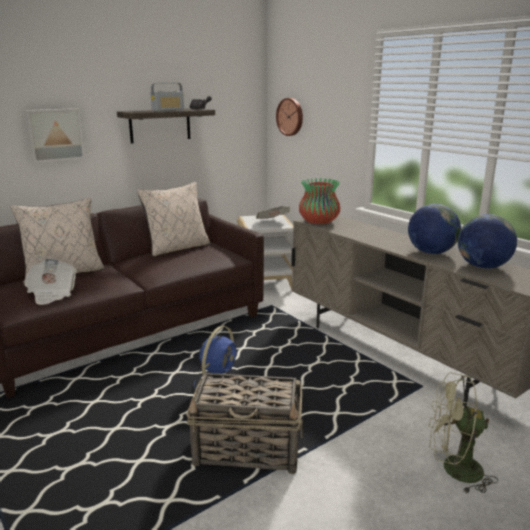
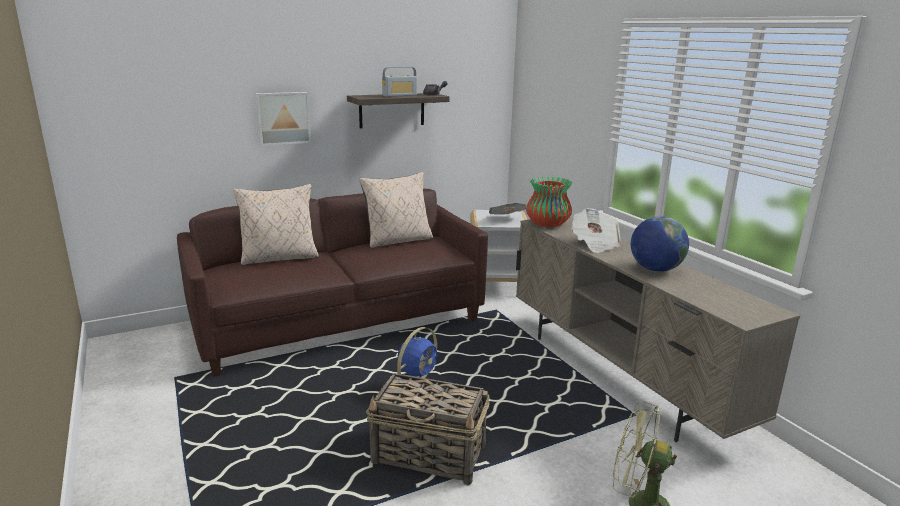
camera: 10 degrees right, 0 degrees up
(52, 294) = (263, 279): newspaper -> newspaper (594, 244)
(290, 117) = (535, 105): wall clock -> none
(482, 267) = (705, 290): globe -> none

